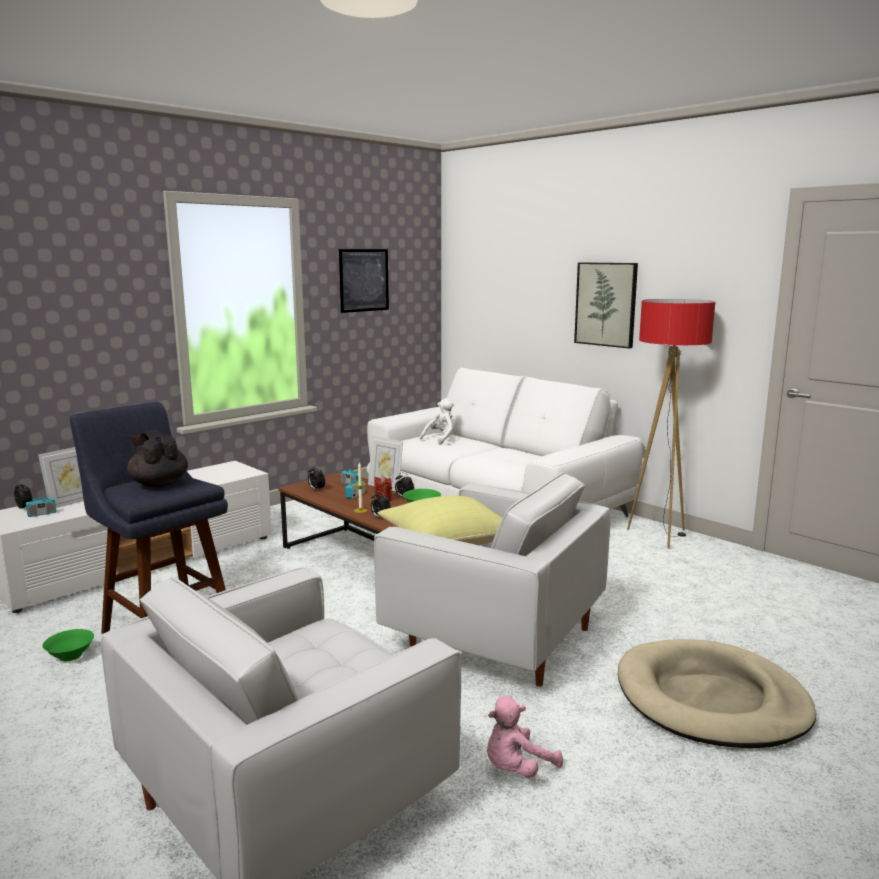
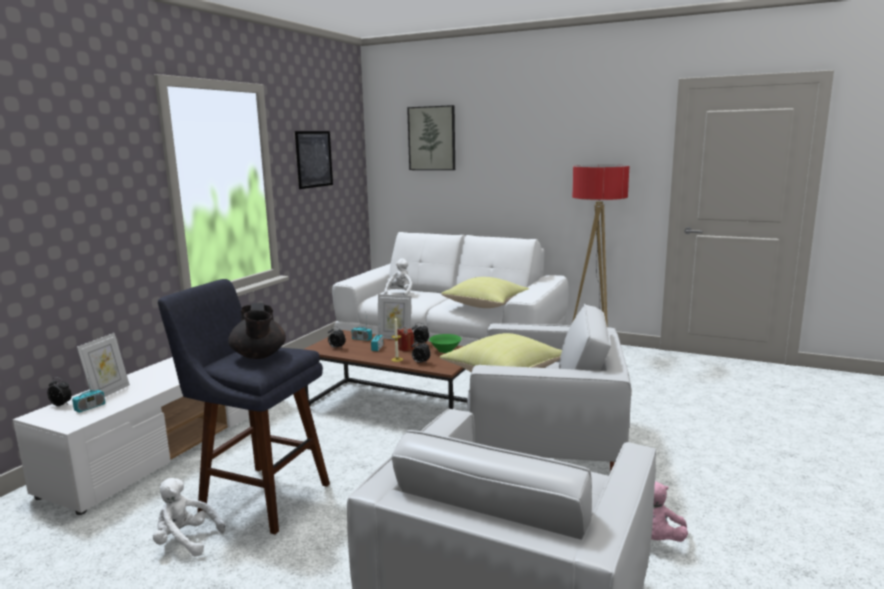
camera: 20 degrees left, 0 degrees up
(70, 655) = (185, 541): green bowl -> white plush toy
(159, 484) = (259, 356): black teapot -> black teapot turned 135 degrees counterclockwise
(520, 463) = (487, 306): none -> yellow pillow
(606, 304) = (528, 171): picture -> picture (432, 138)
(711, 700) = (732, 458): beige dog bed -> none

